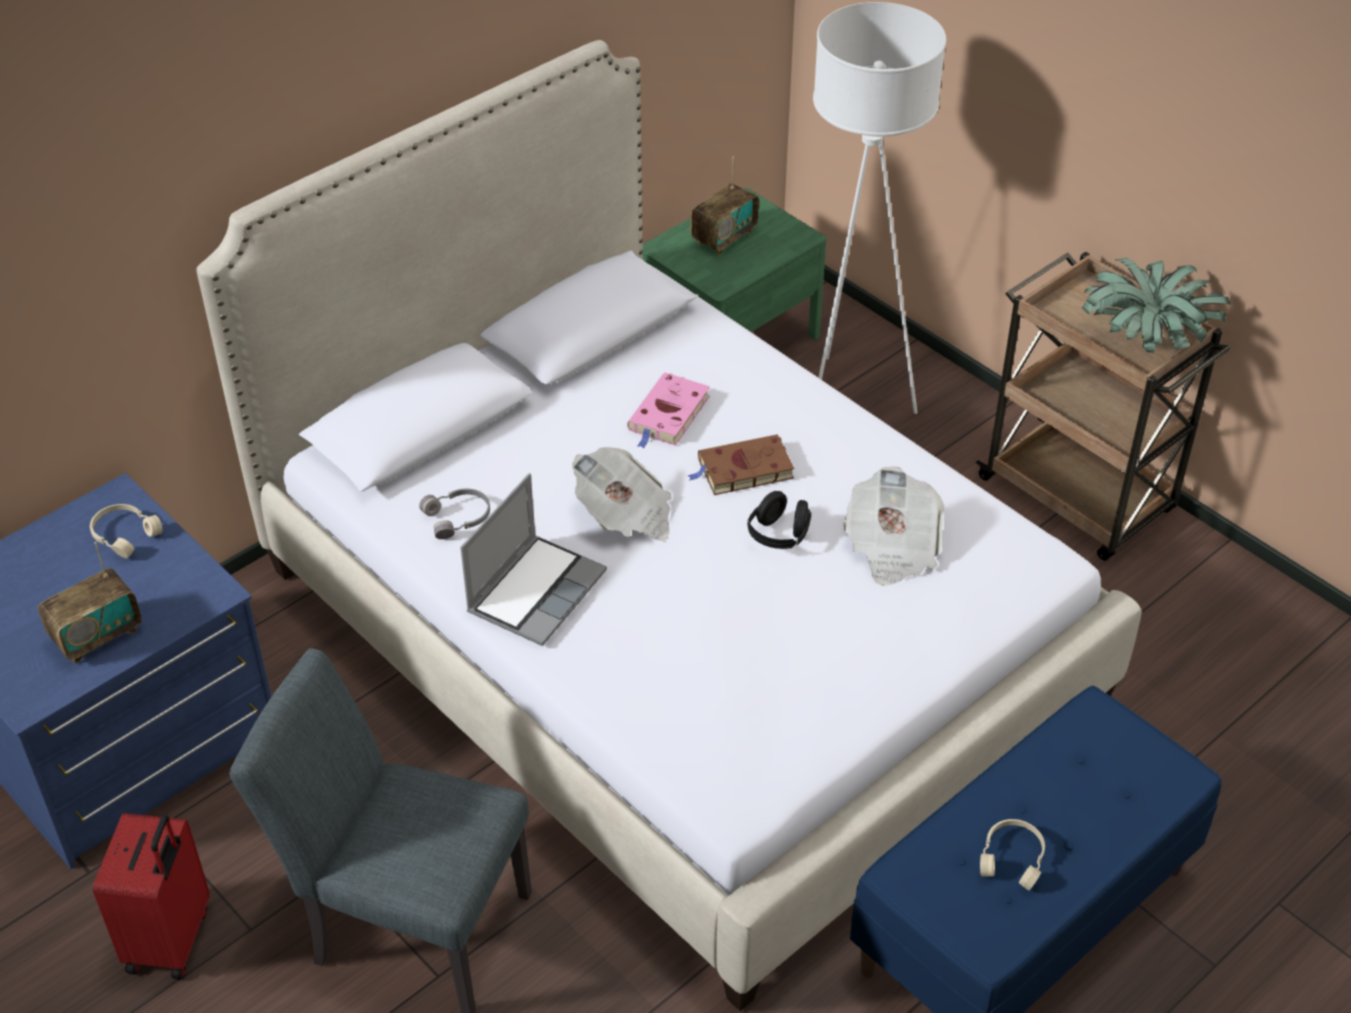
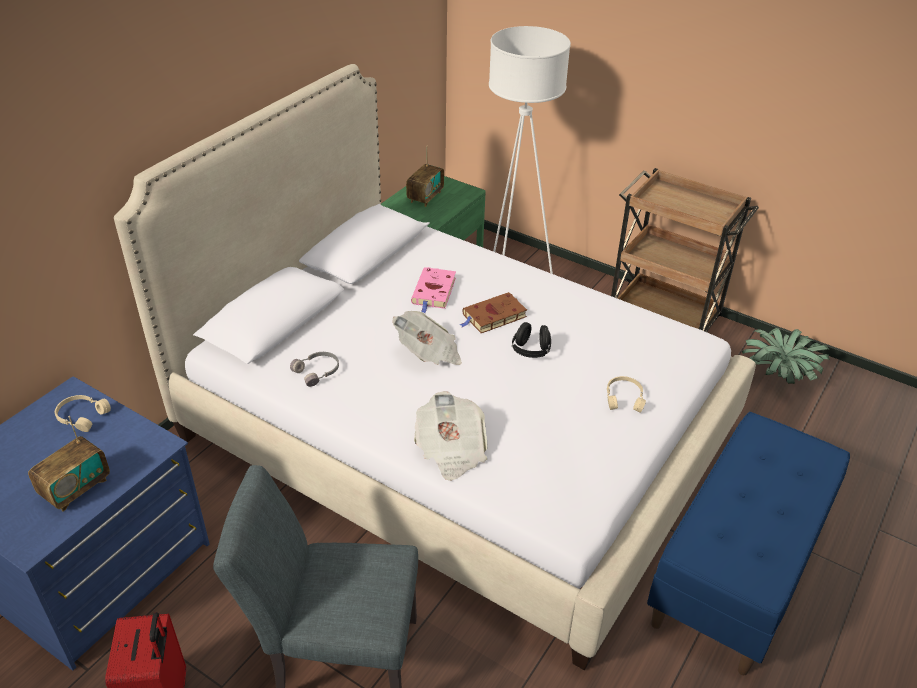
camera: 15 degrees left, 5 degrees down
(536, 590) = (386, 408): laptop -> none
(891, 547) = (603, 347): newspaper -> newspaper (451, 450)
(1013, 858) = (752, 526): beige headphones -> beige headphones (624, 398)
(1144, 343) = (708, 211): potted plant -> potted plant (777, 376)

